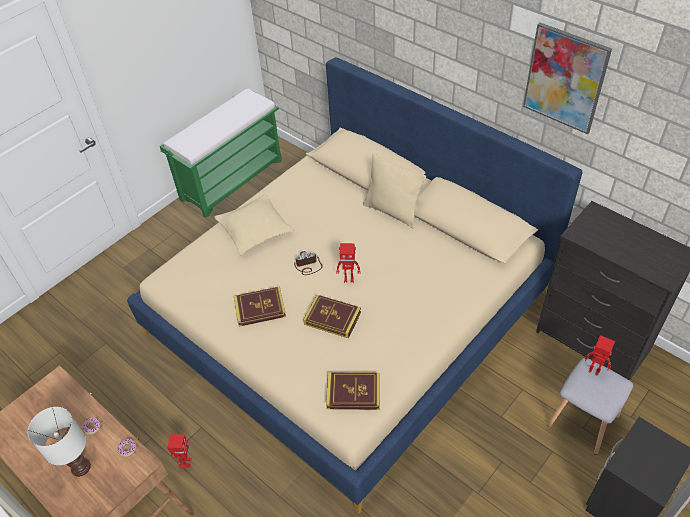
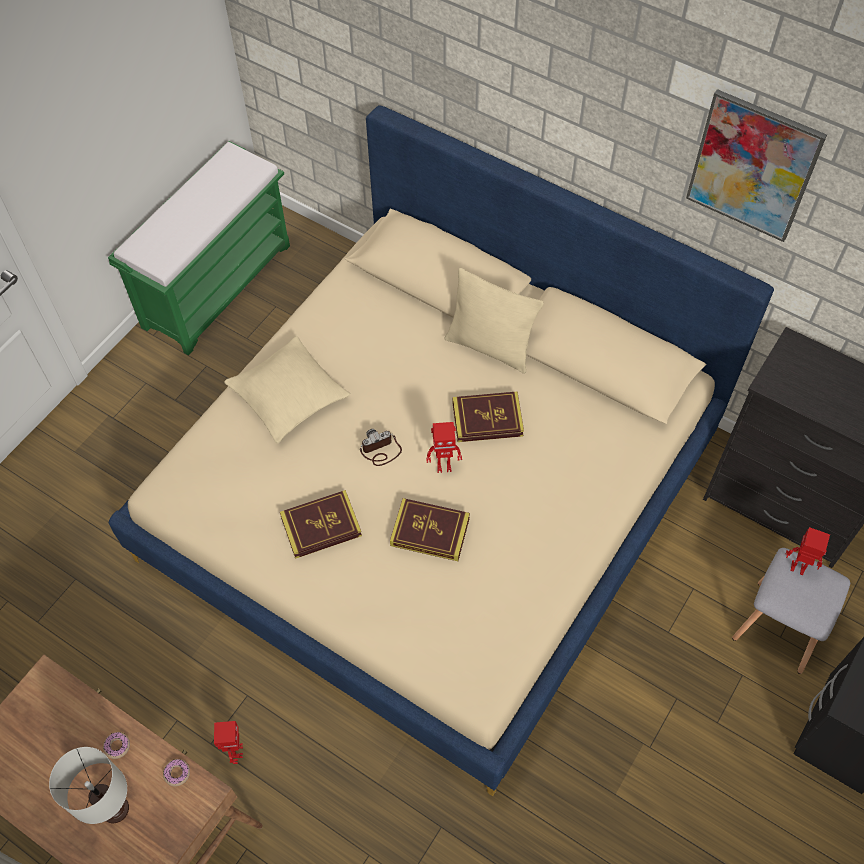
camera: 10 degrees left, 10 degrees up
(353, 393) = (478, 645): book -> book (487, 419)

